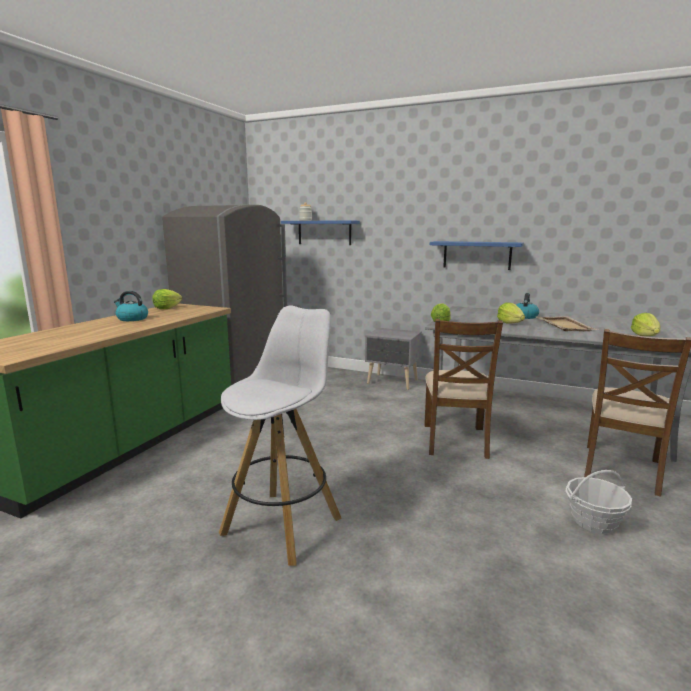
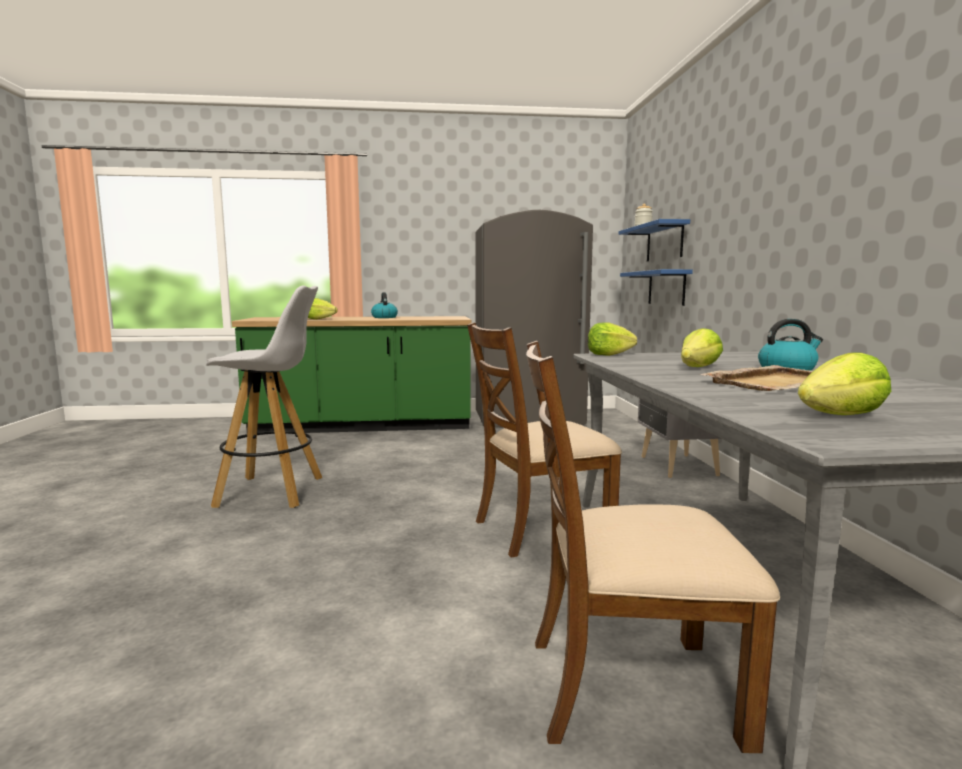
camera: 60 degrees right, 5 degrees down
(167, 308) = (438, 316): lettuce -> lettuce (319, 319)
(477, 255) = (801, 256): blue shelf -> blue shelf (666, 288)
(594, 521) = (382, 658): basket -> none

